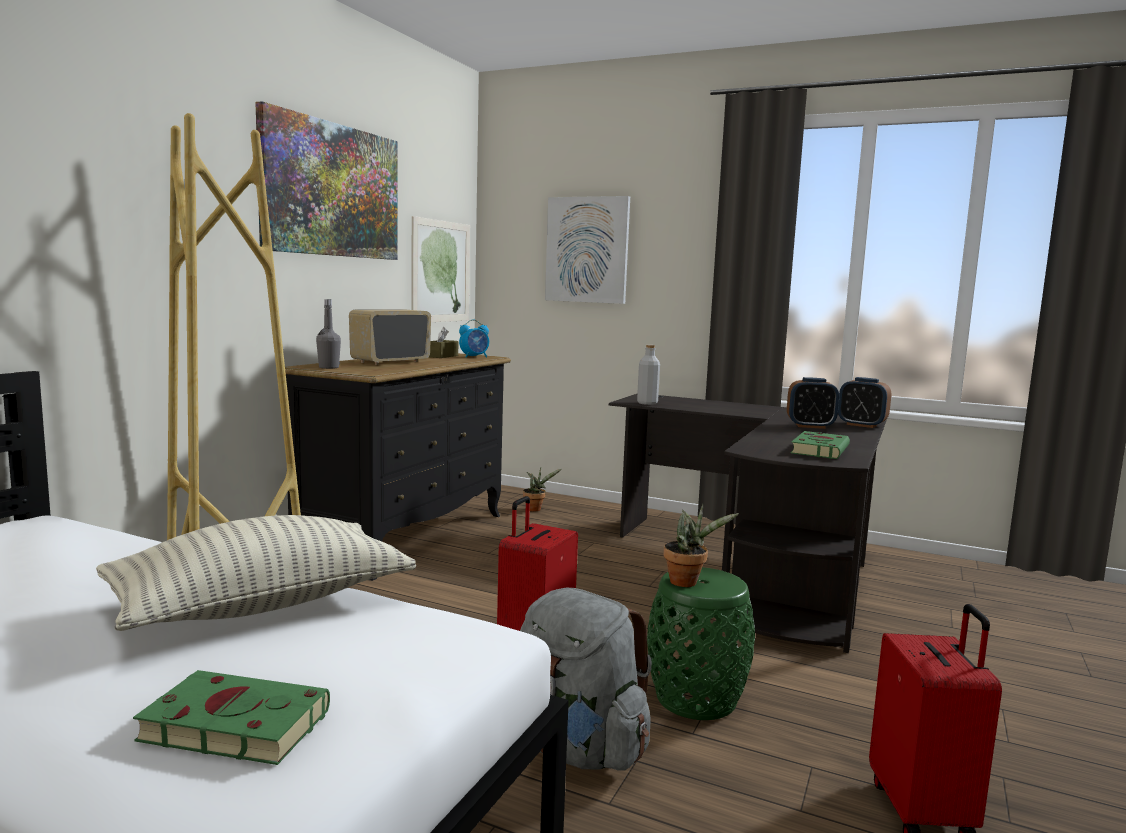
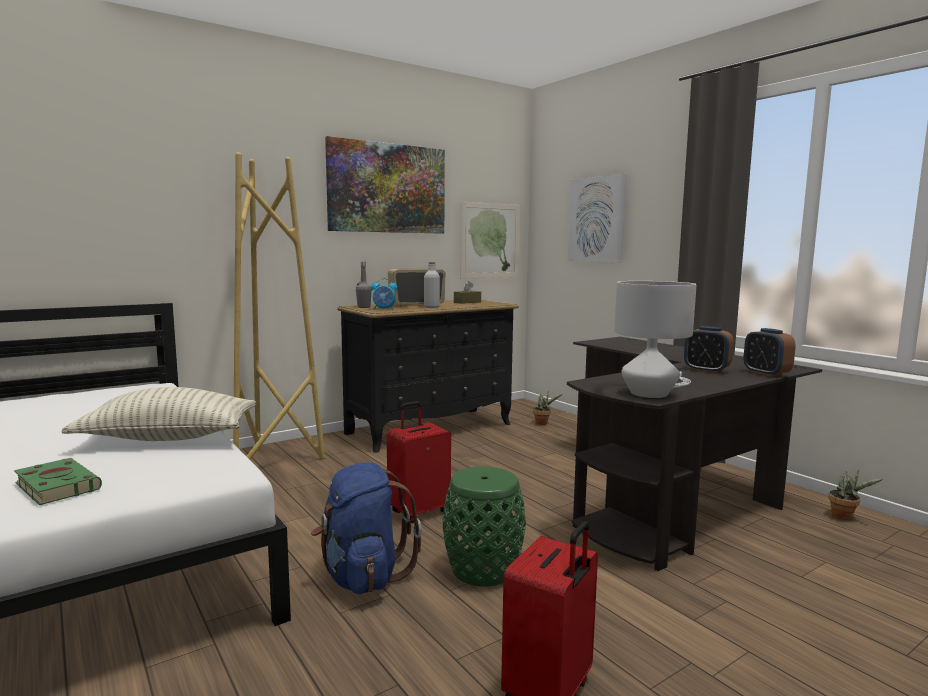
camera: 30 degrees right, 0 degrees up
(474, 357) = (489, 303): alarm clock -> alarm clock (384, 309)
(575, 748) = (362, 576): grey backpack -> blue backpack
(647, 403) = (604, 344): grey bottle -> grey bottle (431, 307)
(687, 582) = (470, 476): potted plant -> potted plant (845, 517)
(819, 450) = (655, 388): green book -> grey table lamp

